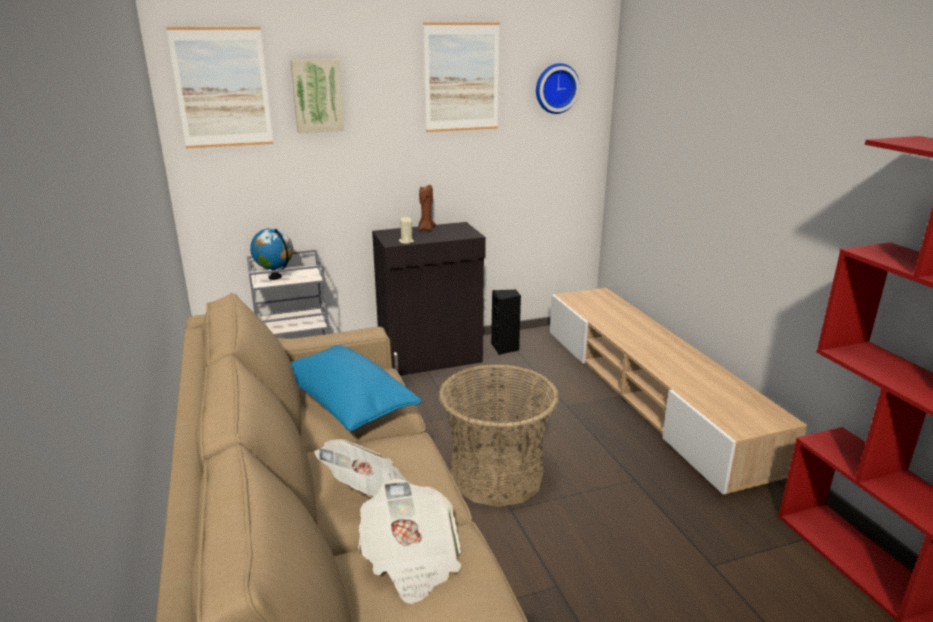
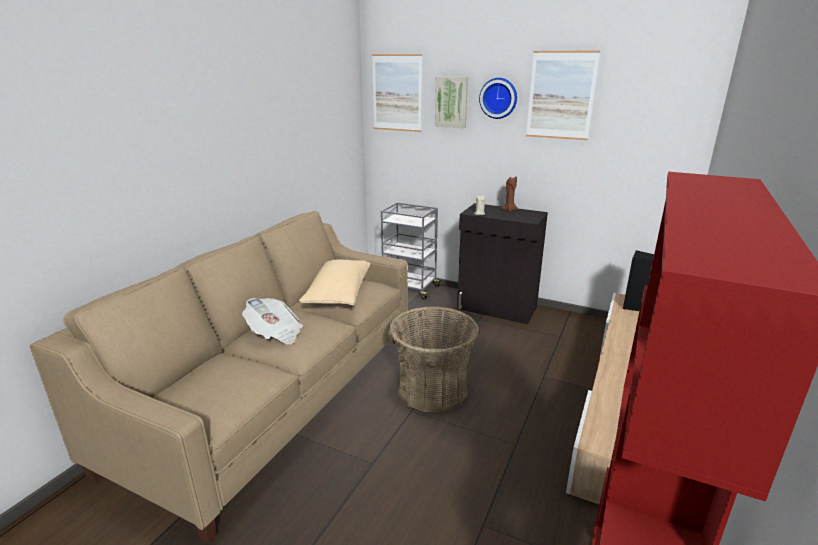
camera: 45 degrees right, 0 degrees up
(275, 277) = (402, 218): globe -> none
(346, 403) = (338, 294): blue pillow -> beige pillow
(411, 561) = (235, 370): newspaper -> none
(505, 348) = (557, 322): black speaker -> black speaker (635, 307)
(555, 88) = (651, 110): wall clock -> wall clock (499, 98)

